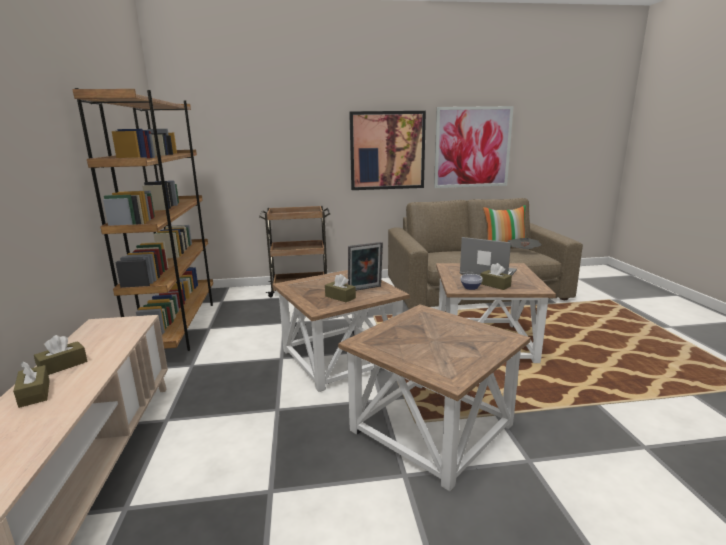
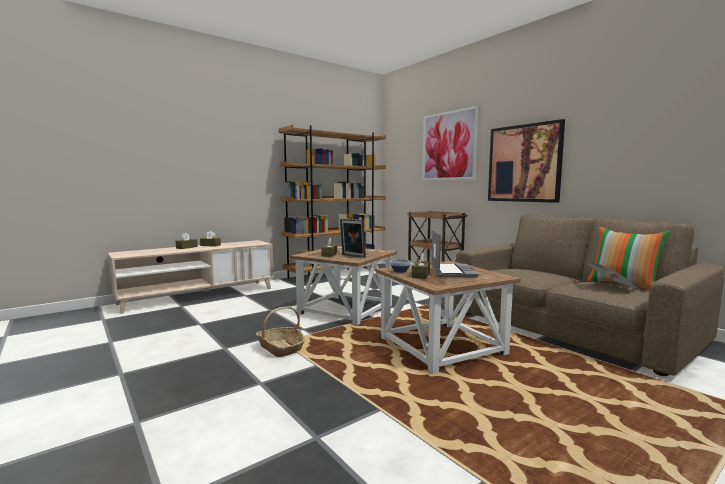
camera: 60 degrees right, 10 degrees down
(434, 428) = (280, 348): brown side table -> basket
(472, 147) = (626, 156): picture -> picture (448, 146)

